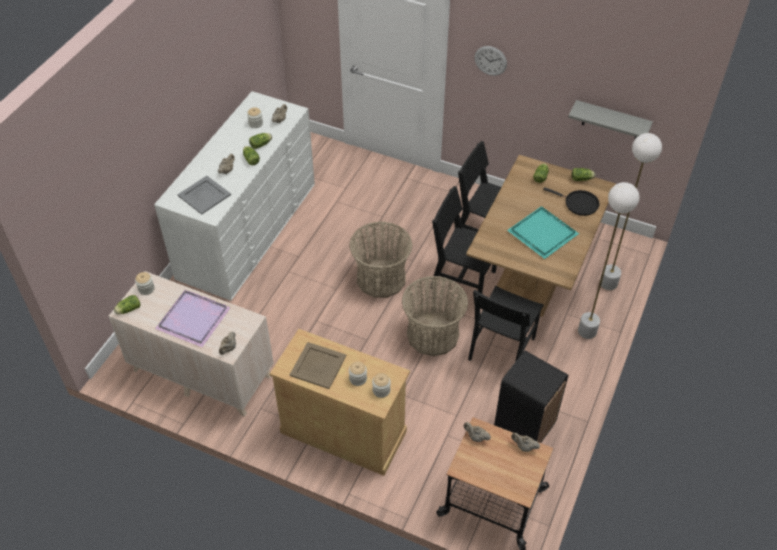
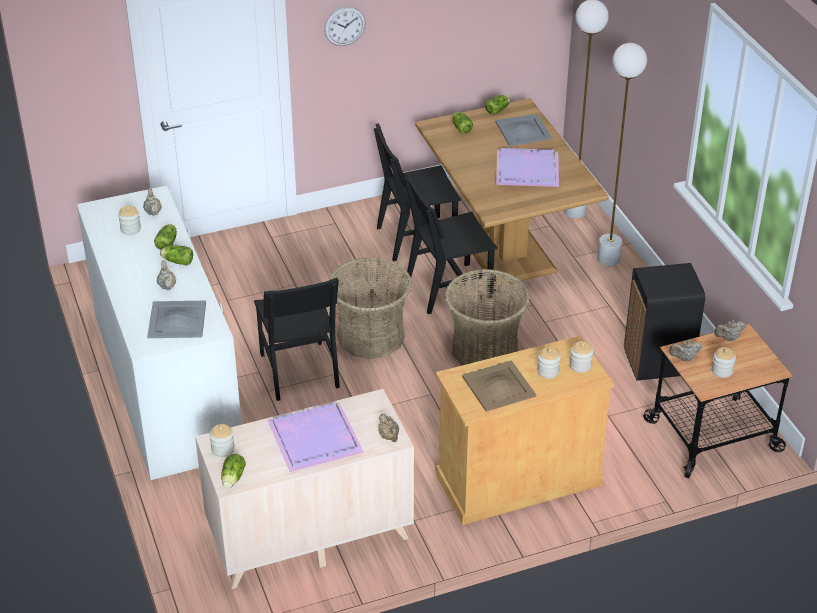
camera: 45 degrees left, 10 degrees down
(488, 465) = (722, 371): none -> jar
(501, 348) = (558, 319): black chair -> black chair (299, 370)
(544, 233) = (528, 169): turquoise tray -> purple tray
(579, 204) = (523, 130): black frying pan -> grey tray
(611, 121) = (494, 32): grey shelf -> none

